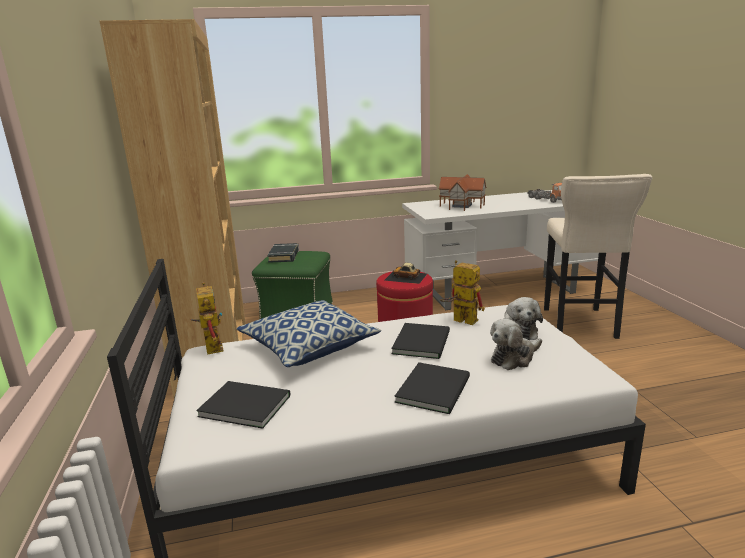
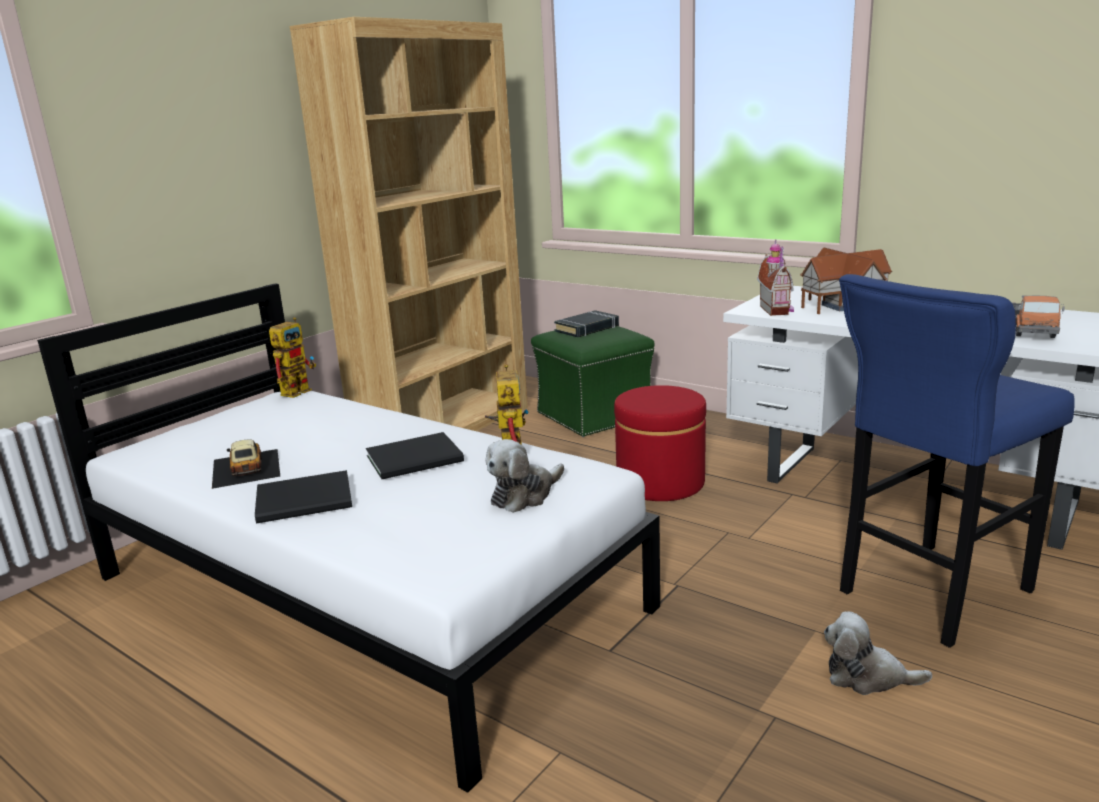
camera: 50 degrees right, 0 degrees up
(244, 404) = (201, 442): black book -> none
(309, 347) = (341, 421): pillow -> none
(406, 277) = (665, 397): toy car -> toy car (245, 468)
(443, 212) = (778, 310): none -> toy house
(514, 358) = (437, 515): plush toy -> plush toy (867, 676)
(579, 325) = (929, 595): beige stool -> blue stool

